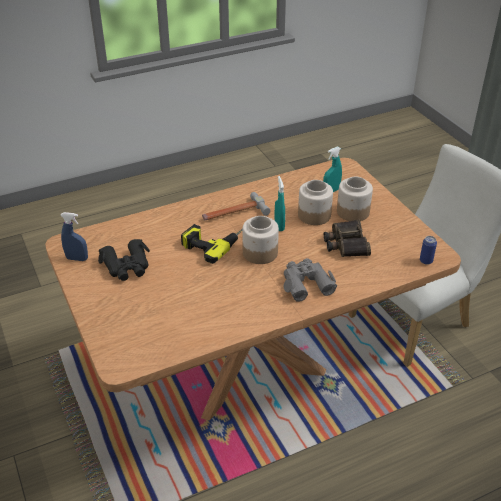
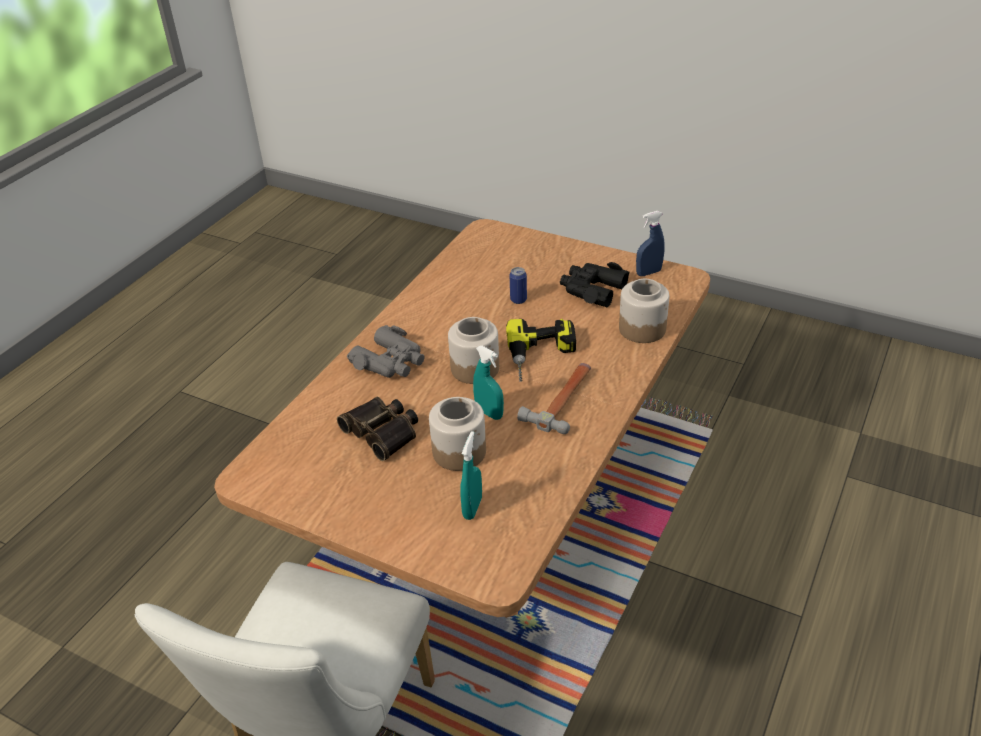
camera: 145 degrees right, 0 degrees up
(352, 212) = (410, 486): jar -> jar (642, 328)
(426, 261) = (262, 460): can -> can (518, 300)

